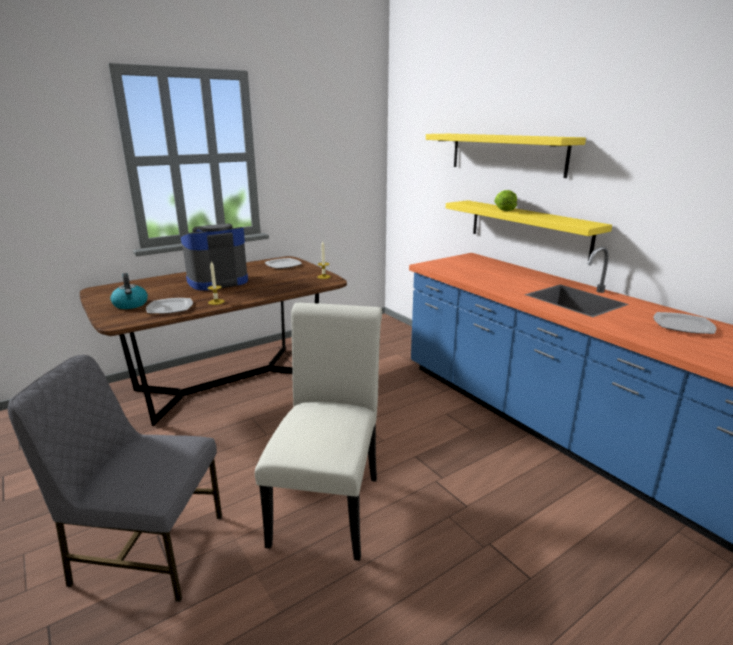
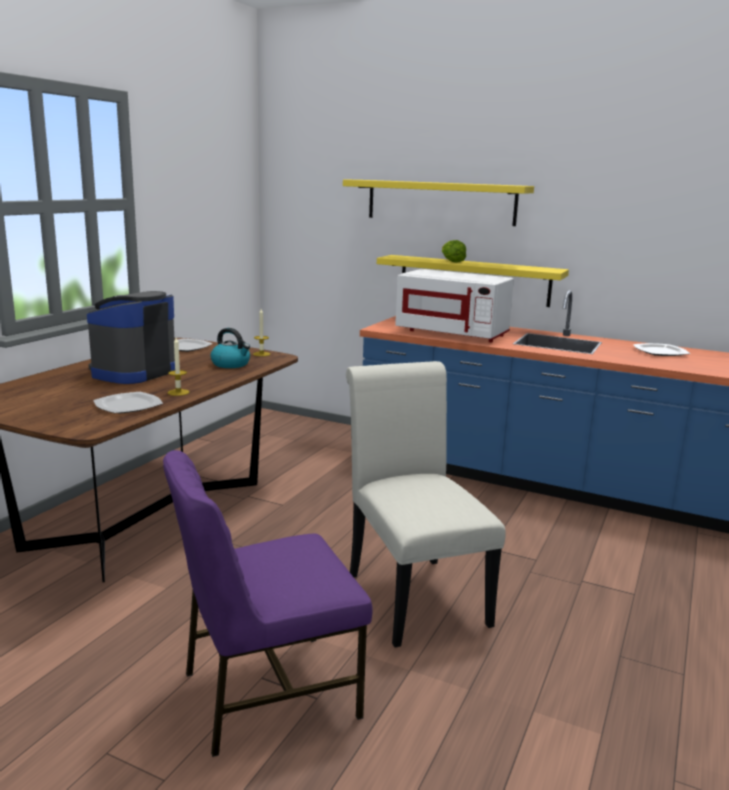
camera: 30 degrees left, 5 degrees down
(131, 304) = (62, 409): kettle -> kettle (231, 364)
(147, 550) = (266, 693): grey chair -> purple chair
(483, 277) = (452, 334): none -> white microwave

